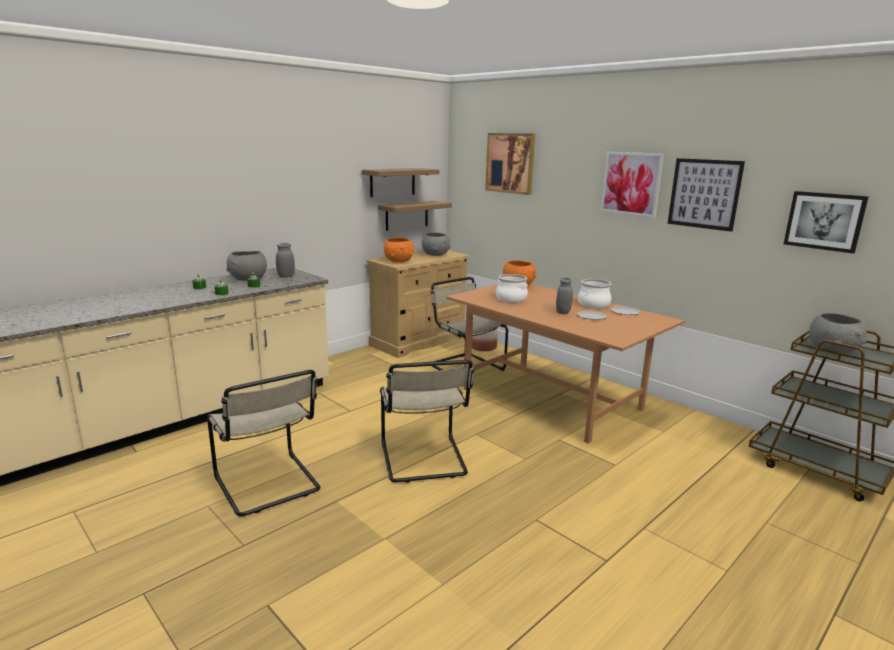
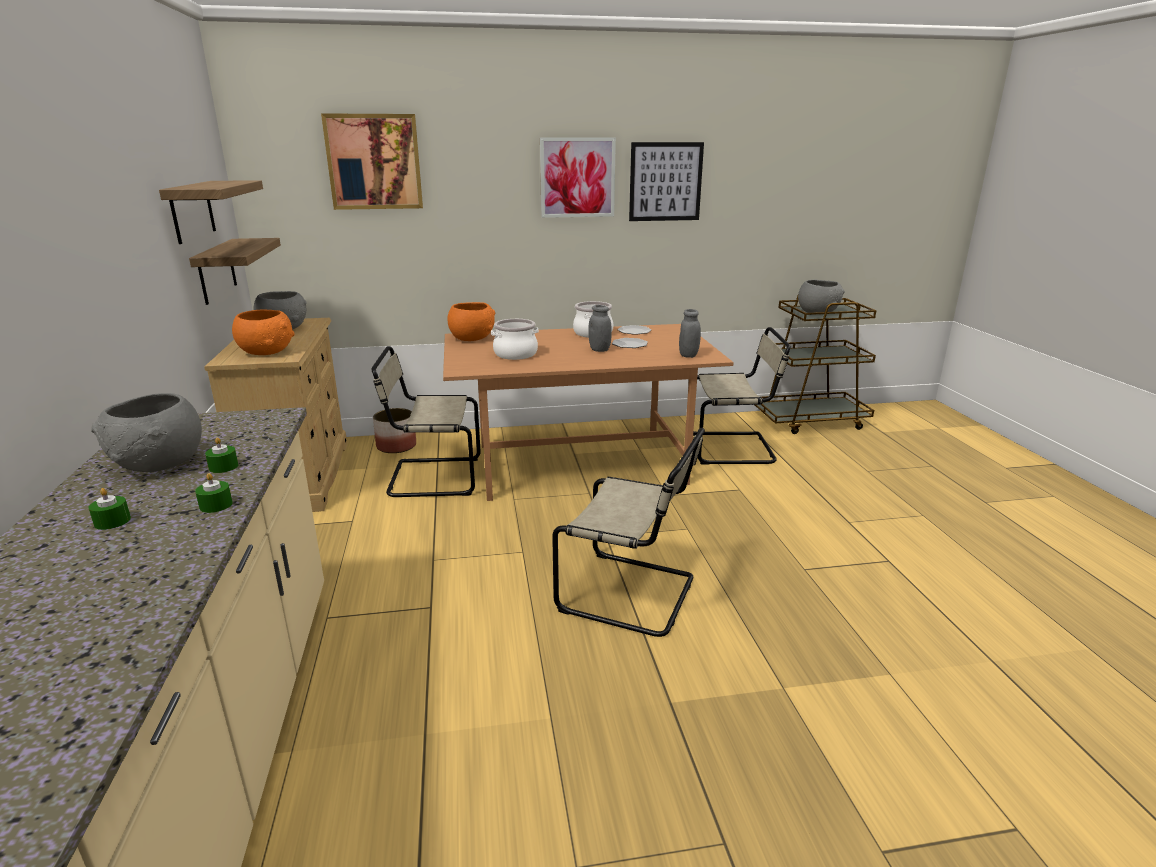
camera: 55 degrees left, 5 degrees up
(268, 485) = (572, 764): beige chair -> beige chair (733, 448)
(286, 276) = (214, 430): grey jar -> grey jar (688, 355)
(824, 221) = (777, 197): picture -> none

